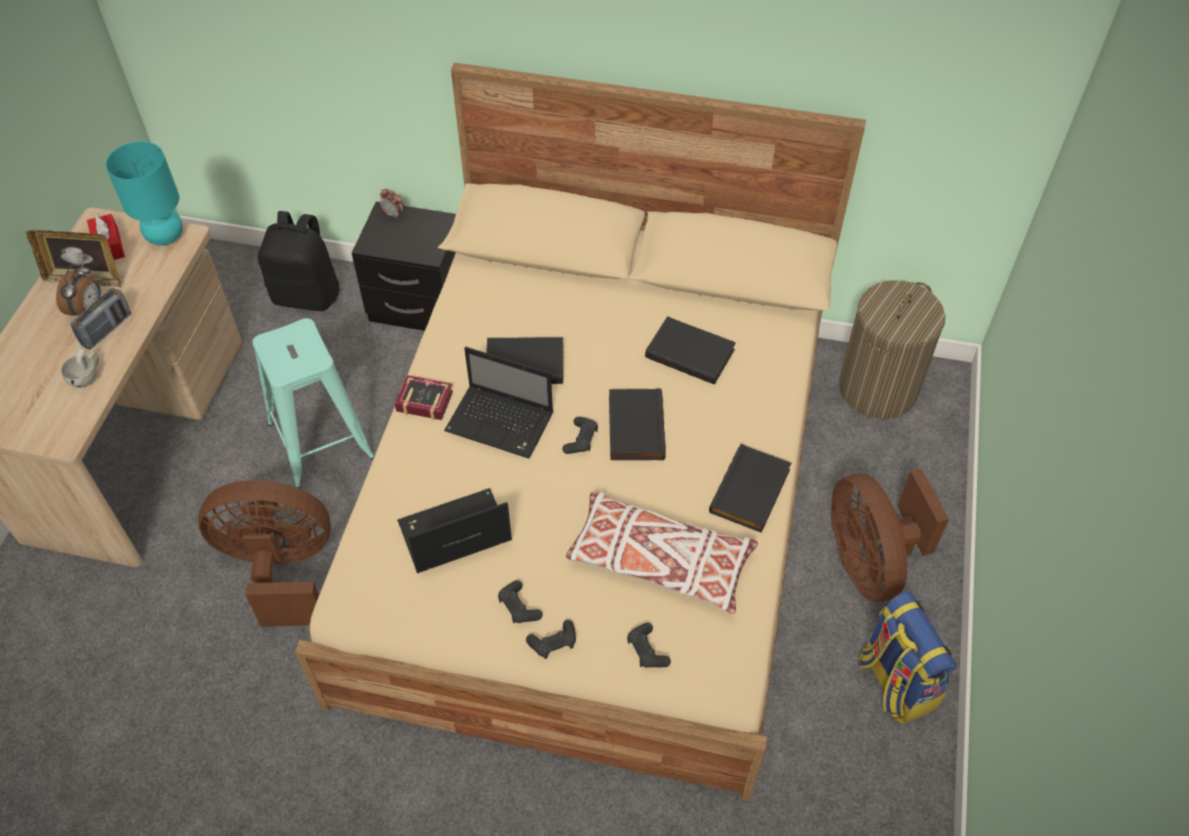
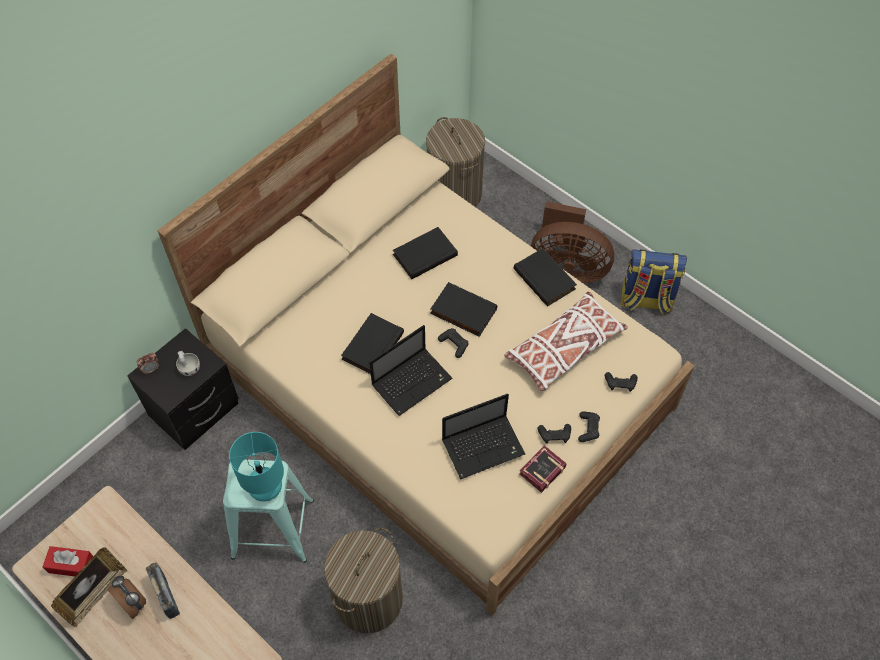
camera: 60 degrees left, 5 degrees up
(87, 376) = (205, 625): white cup -> white cup (189, 367)
(166, 236) = (94, 519): turquoise table lamp -> turquoise table lamp (266, 488)
(281, 570) = (368, 599): brown fan -> laundry basket
(307, 295) = (125, 481): black backpack -> none
(423, 400) = (361, 418): book -> book (540, 471)
(453, 534) = (484, 446): laptop -> laptop turned 120 degrees counterclockwise

